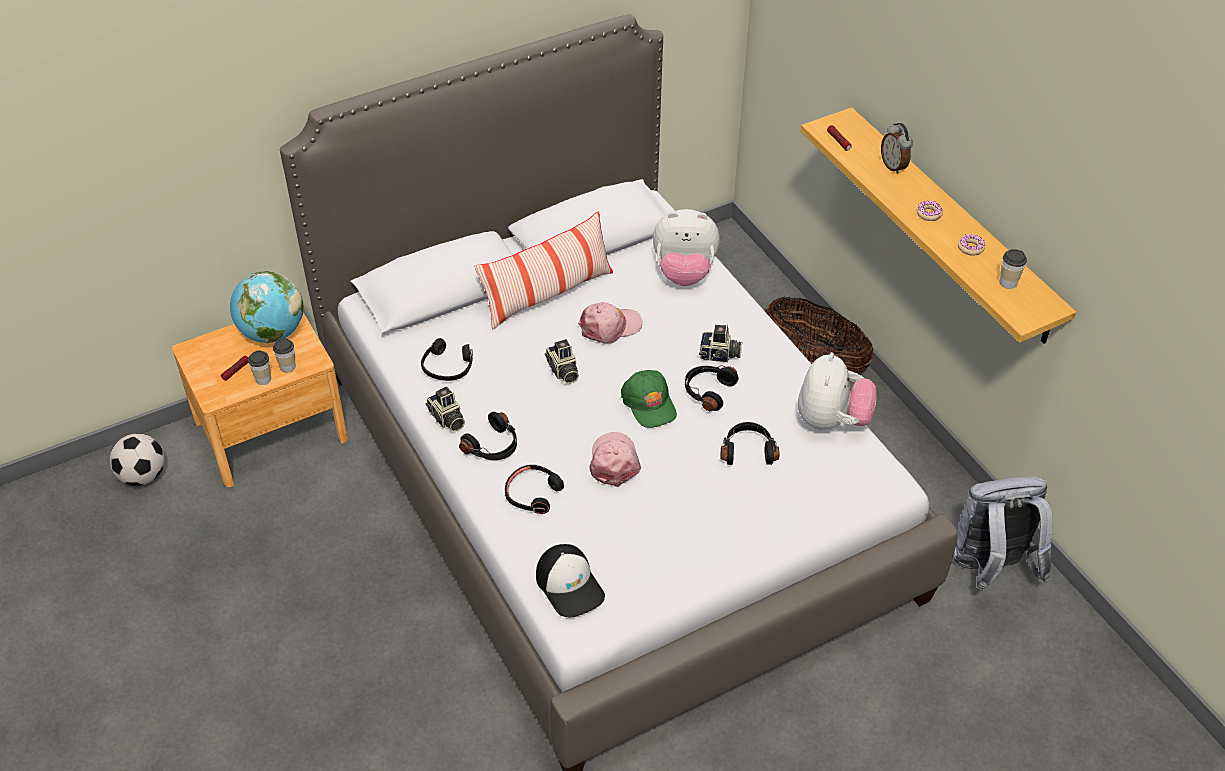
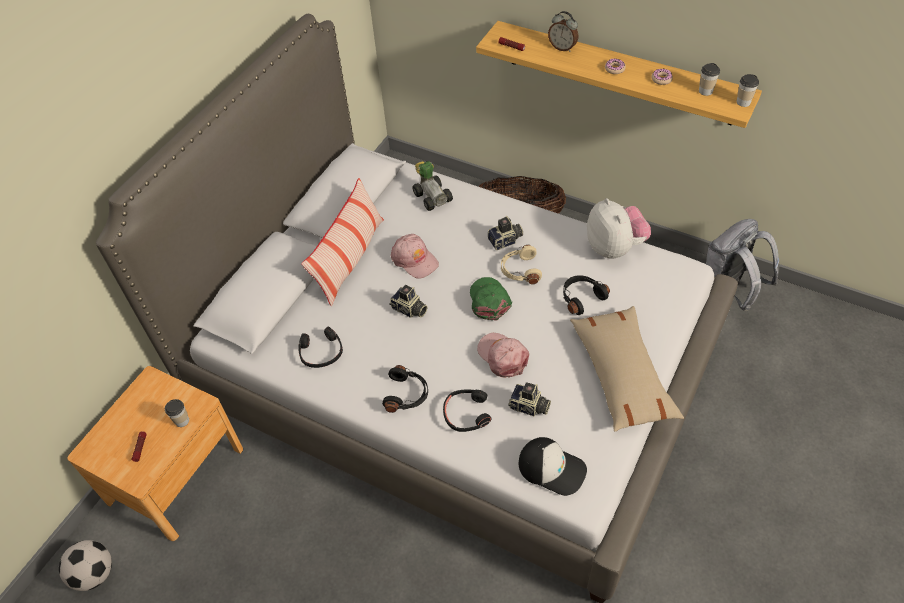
camera: 30 degrees left, 5 degrees up
(263, 379) = (169, 442): cup -> cup (743, 102)
(272, 333) = (147, 400): globe -> none
(446, 419) = (354, 393): camera -> camera (529, 407)
(610, 327) = (414, 260): pink cap -> pink cap turned 105 degrees clockwise
(649, 403) = (489, 300): green cap -> green cap turned 135 degrees counterclockwise
(684, 273) = (432, 195): plush toy -> toy car
(708, 391) = (520, 270): black headphones -> beige headphones
(720, 544) = (622, 375): none -> beige pillow

